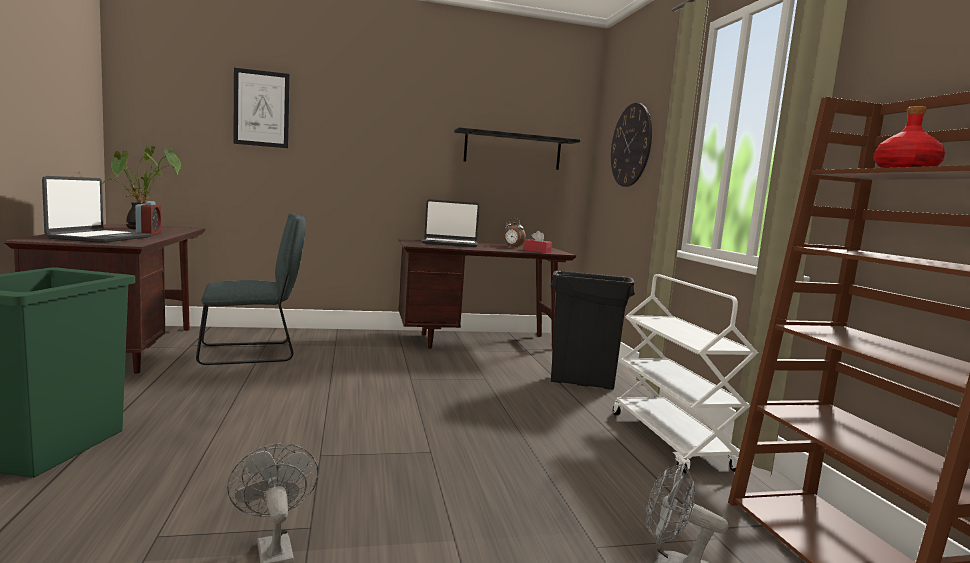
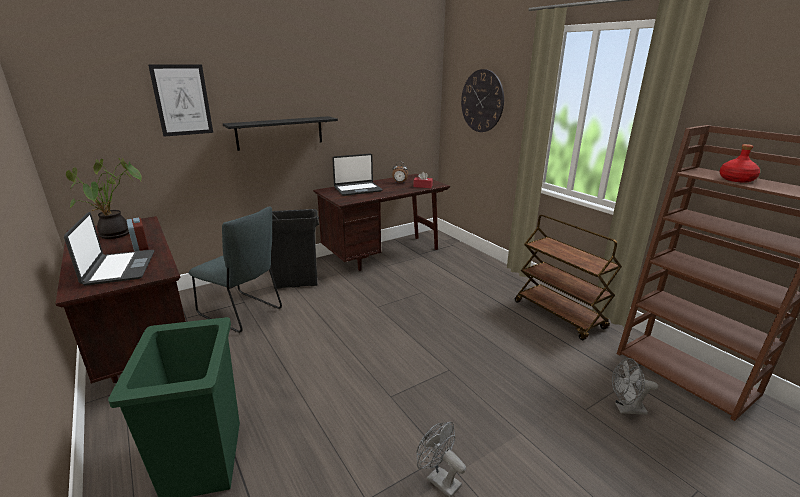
camera: 20 degrees left, 15 degrees up
(252, 353) = (243, 313): grey chair -> grey chair turned 75 degrees clockwise
(512, 150) = (387, 105): black shelf -> black shelf (280, 133)
(582, 383) = (478, 278): black trash can -> black trash can (296, 284)
(671, 441) = (559, 315): white cart -> brown cart

